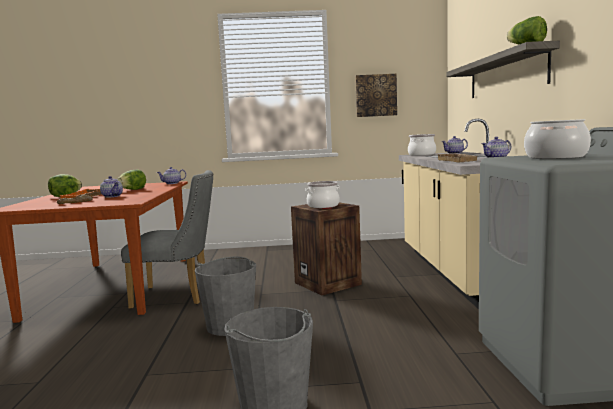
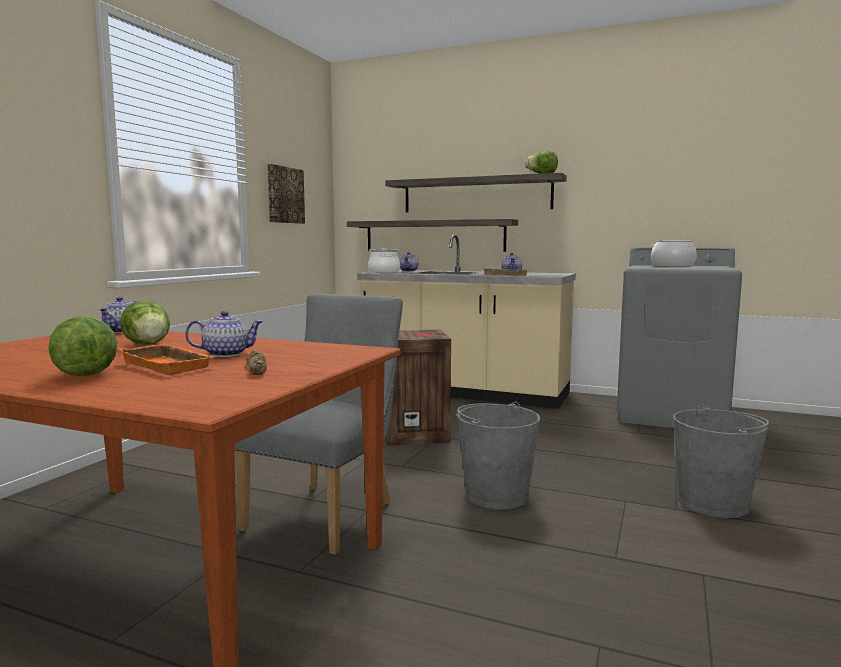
camera: 65 degrees left, 0 degrees up
(323, 206) = (416, 334): cooking pot -> none
(484, 119) = (434, 236): none -> shelf

